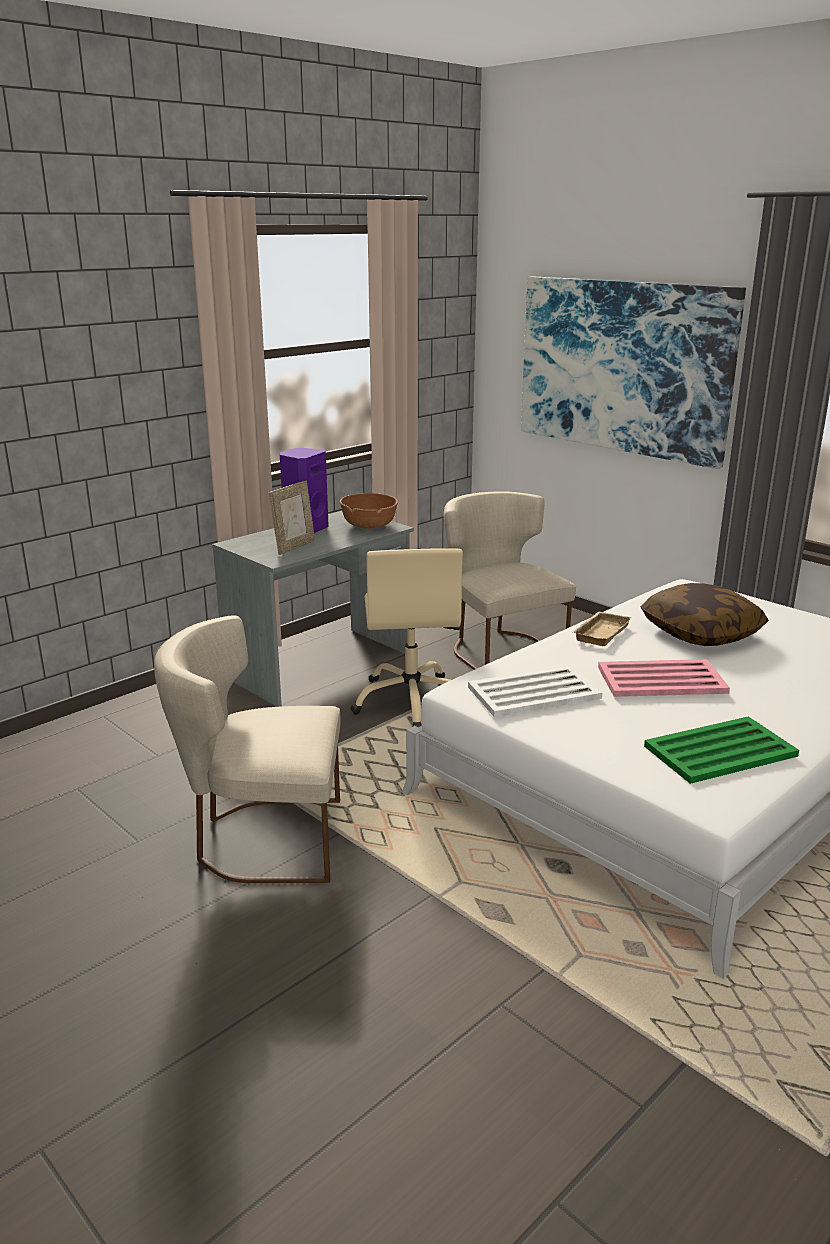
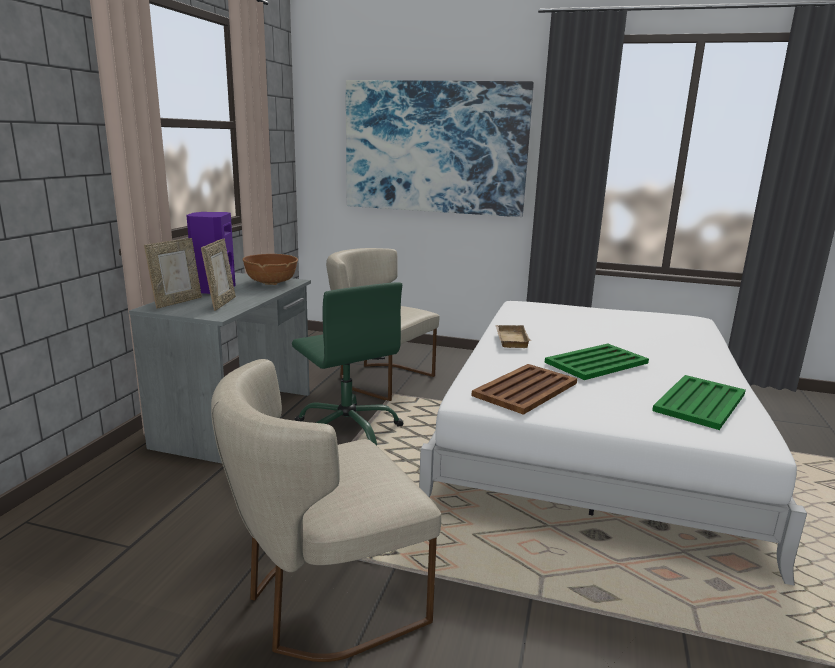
camera: 30 degrees left, 5 degrees down
(258, 540) = (177, 302): none -> picture frame
(412, 701) = (347, 431): beige office chair -> green office chair
(532, 693) = (524, 389): white tray -> brown tray
(660, 680) = (595, 363): pink tray -> green tray
(701, 633) = (572, 329): pillow -> none

